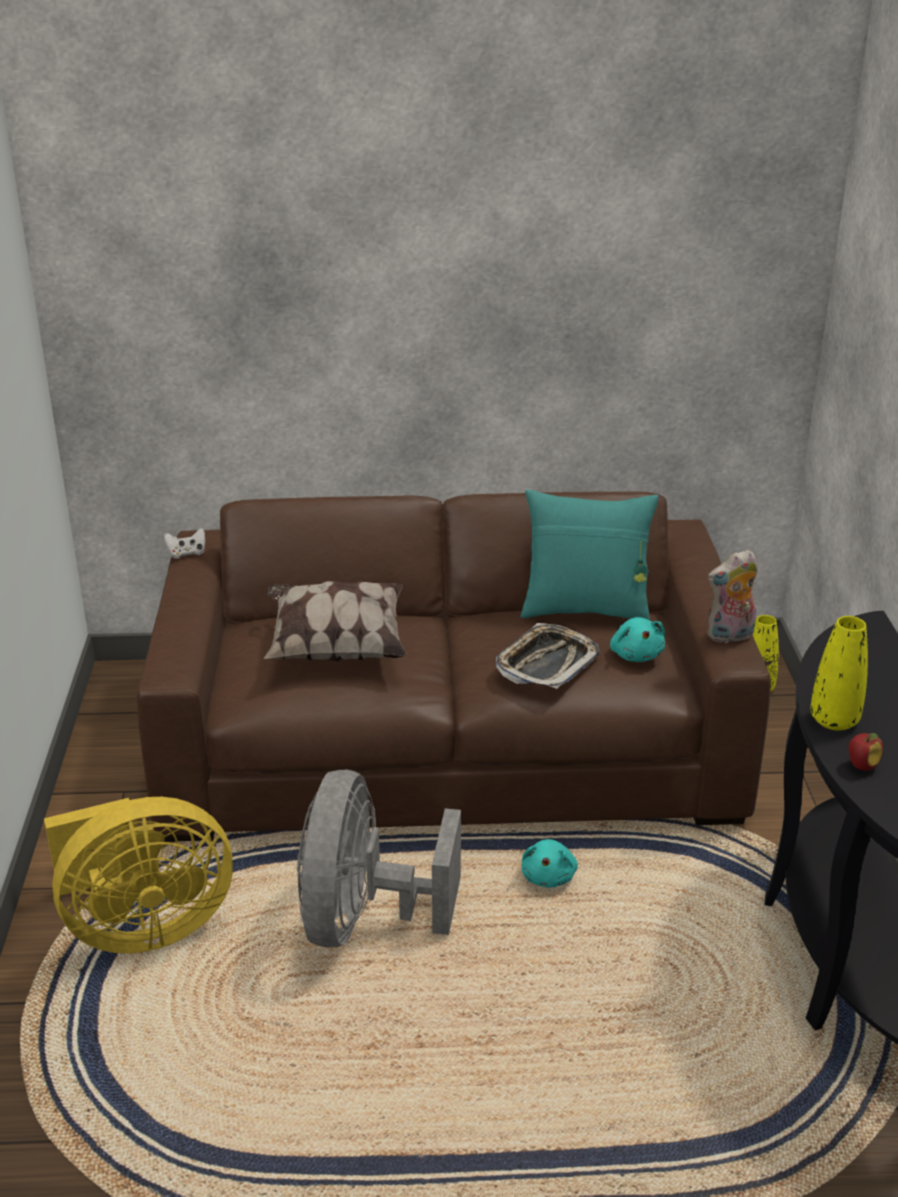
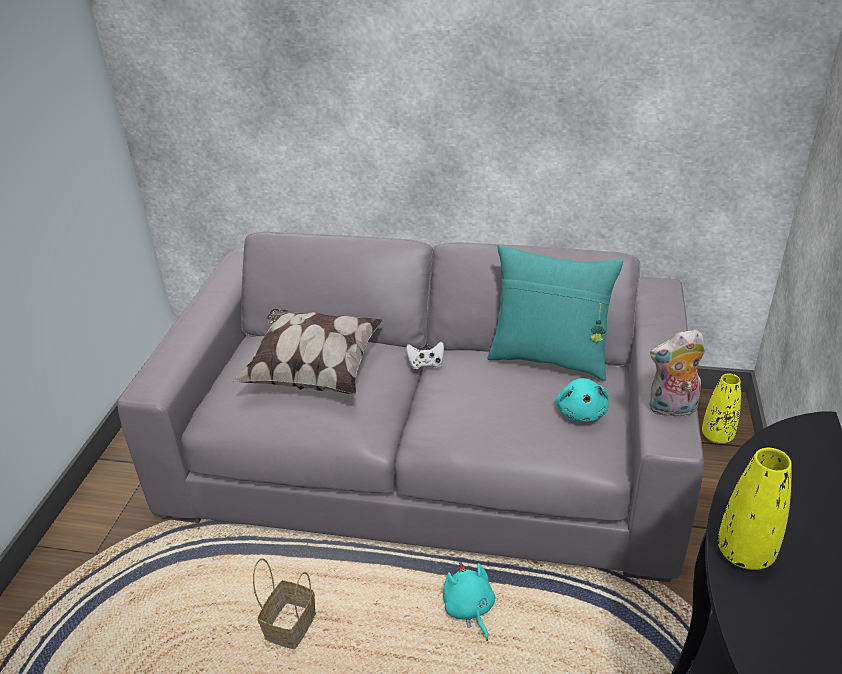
camera: 15 degrees right, 5 degrees up
(143, 927) = (109, 602): yellow fan -> none
(187, 554) = (222, 272): white game controller -> white game controller (426, 364)
(364, 920) = (291, 628): grey fan -> basket
(449, 739) = (426, 451): brown sofa -> grey sofa
(546, 663) = (491, 412): tray -> none
(549, 876) = (469, 609): turquoise plush toy -> turquoise plush toy turned 135 degrees clockwise
(862, 766) = (764, 626): apple -> none

